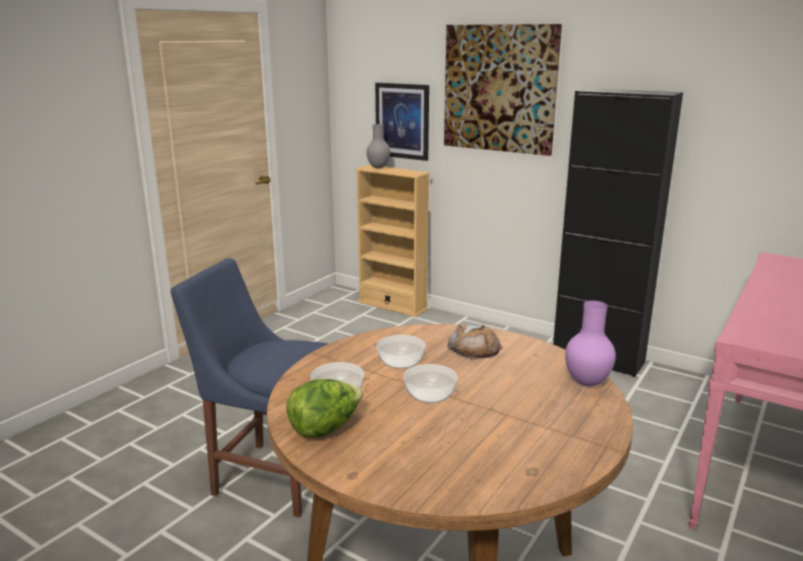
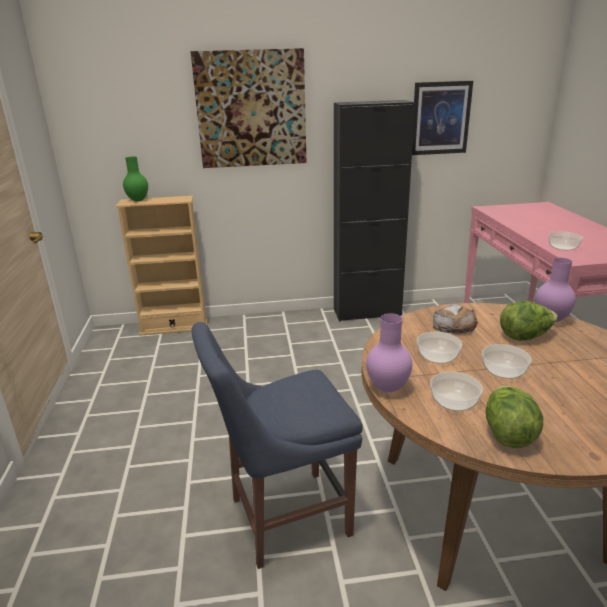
camera: 40 degrees left, 5 degrees up
(313, 362) = (386, 388): none -> purple vase
(379, 167) = (138, 200): grey vase -> green vase
(402, 121) = (150, 150): picture -> picture (440, 118)
(520, 383) = (525, 336): none -> lettuce
(761, 322) = (562, 247): none -> bowl

